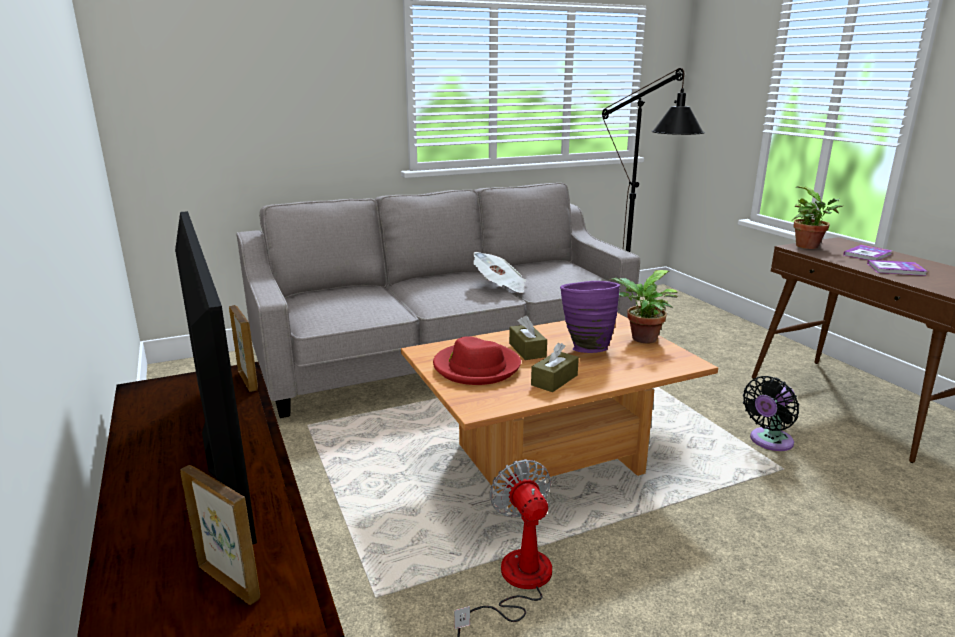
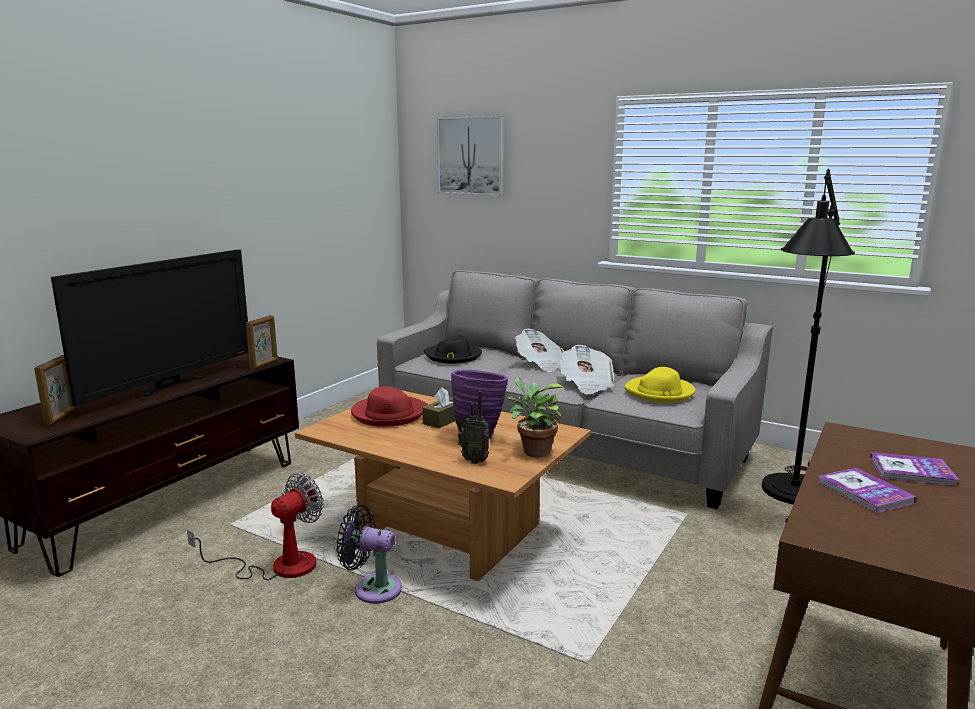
camera: 55 degrees right, 5 degrees down
(220, 59) = (471, 156): none -> picture
(335, 304) = (453, 356): none -> black hat
(426, 284) = (541, 364): none -> newspaper
(554, 380) = (397, 440): brown tissue box -> none
(556, 274) = (660, 392): none -> yellow hat
(640, 363) = (474, 460): none -> radio
(769, 441) = (640, 643): black fan -> black fan (373, 588)
(810, 247) = (867, 438): potted plant -> none

